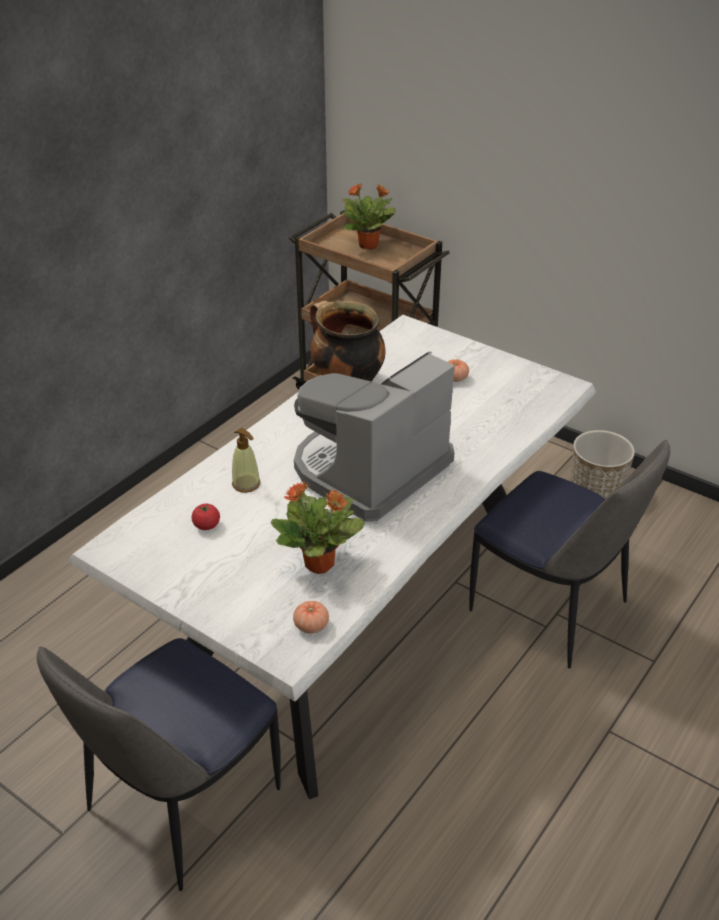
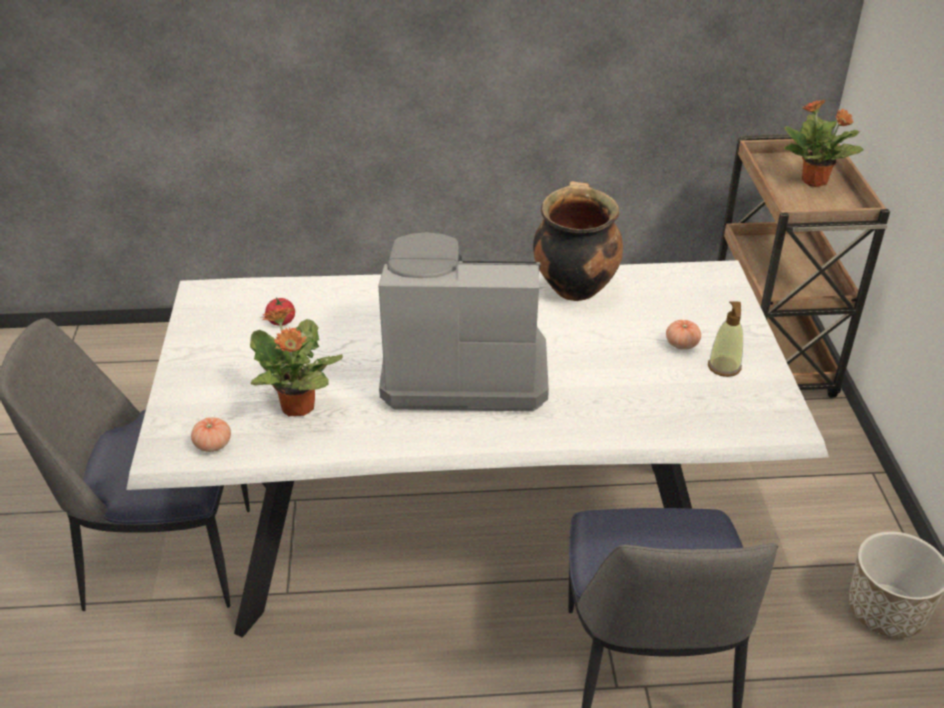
camera: 50 degrees right, 0 degrees up
(246, 484) = (358, 312): soap dispenser -> soap dispenser (724, 367)

